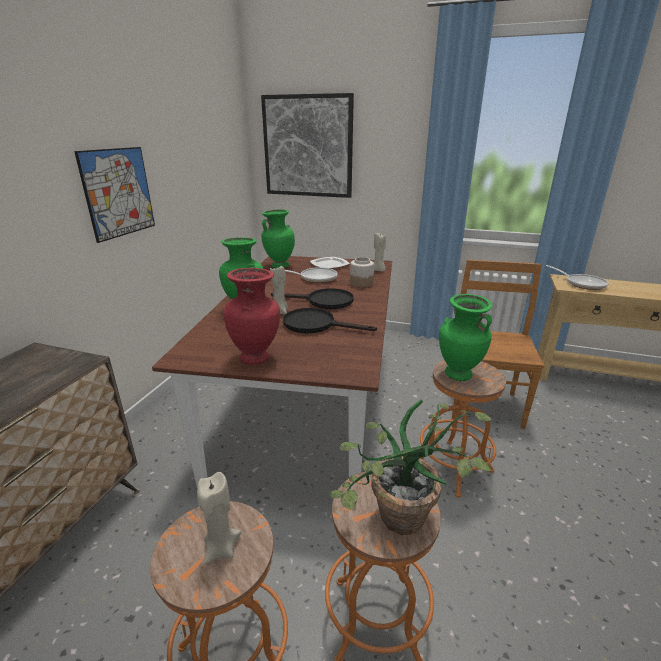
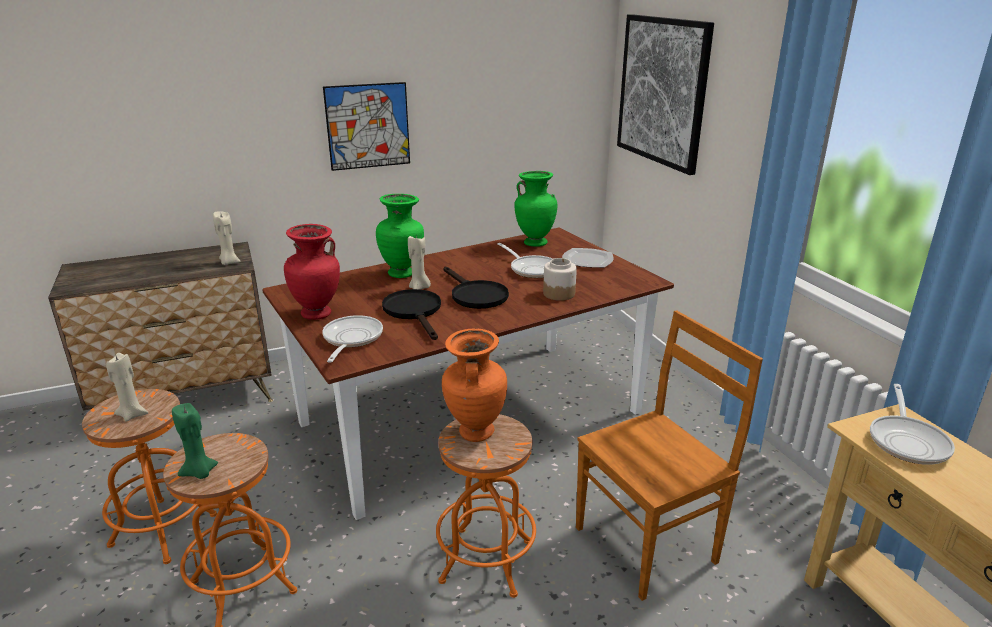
camera: 50 degrees right, 0 degrees up
(324, 358) = (351, 339): none -> frying pan
(378, 270) = (619, 288): beige candle -> beige candle (229, 262)
(397, 526) = (199, 473): potted plant -> green candle
(458, 375) = (475, 432): green vase -> orange vase

